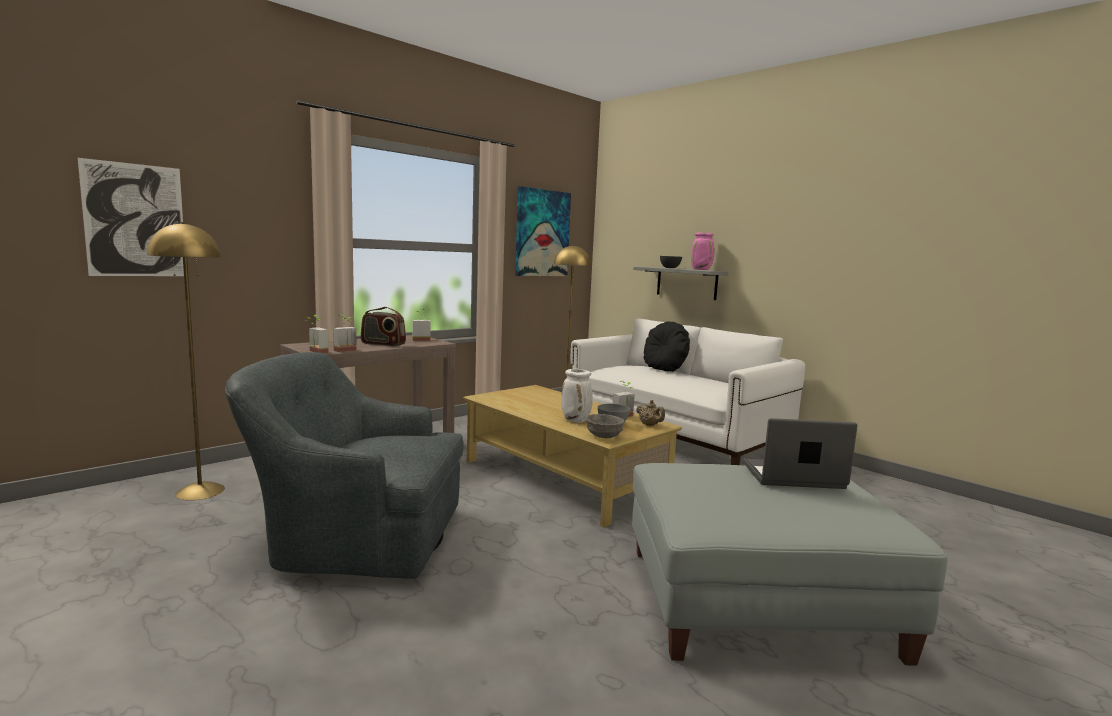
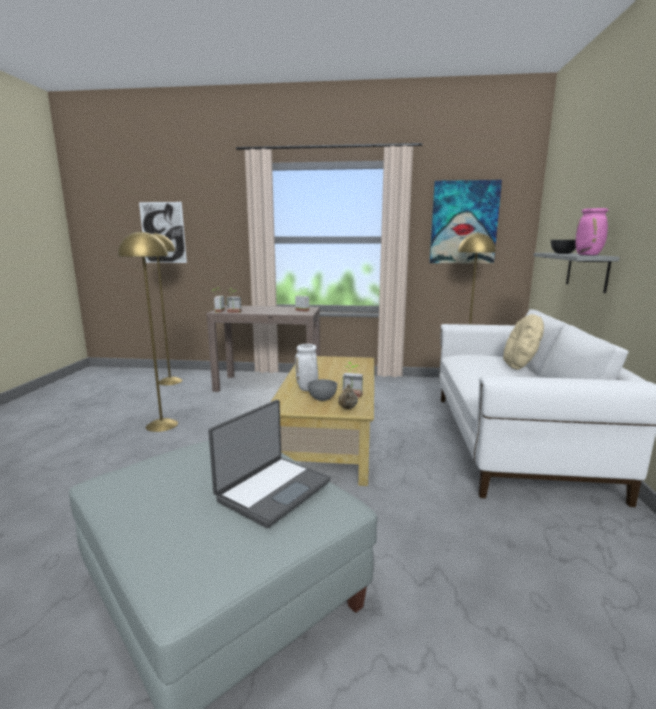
camera: 50 degrees right, 5 degrees up
(355, 537) = (162, 425): grey armchair -> yellow floor lamp
(383, 344) = (269, 310): radio -> none
(603, 436) = (284, 405): grey bowl -> none
(664, 370) = (520, 367): black pillow -> beige pillow
(793, 477) = (272, 490): laptop -> laptop turned 75 degrees clockwise

